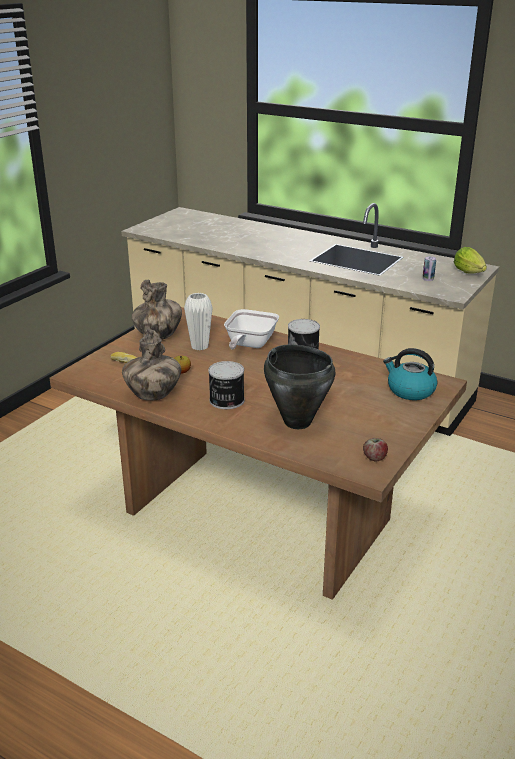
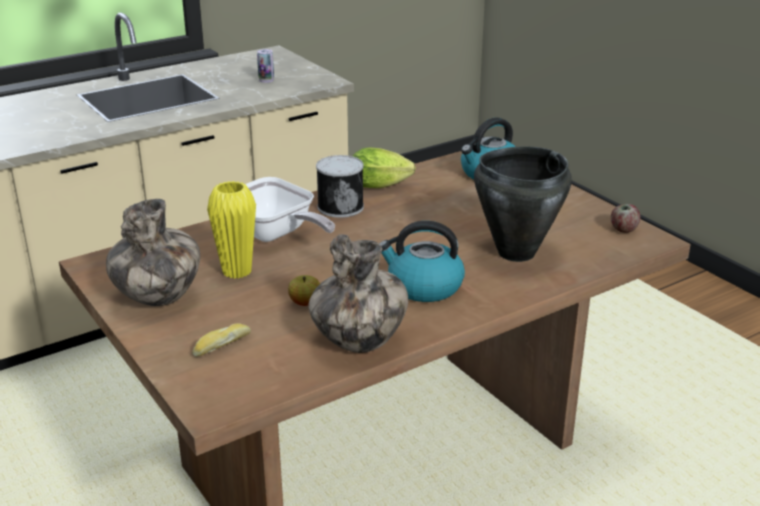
camera: 65 degrees left, 0 degrees up
(199, 346) = (237, 271): white vase -> yellow vase
(226, 400) = (423, 287): can -> kettle
(470, 273) = (279, 60): lettuce -> lettuce (382, 186)

